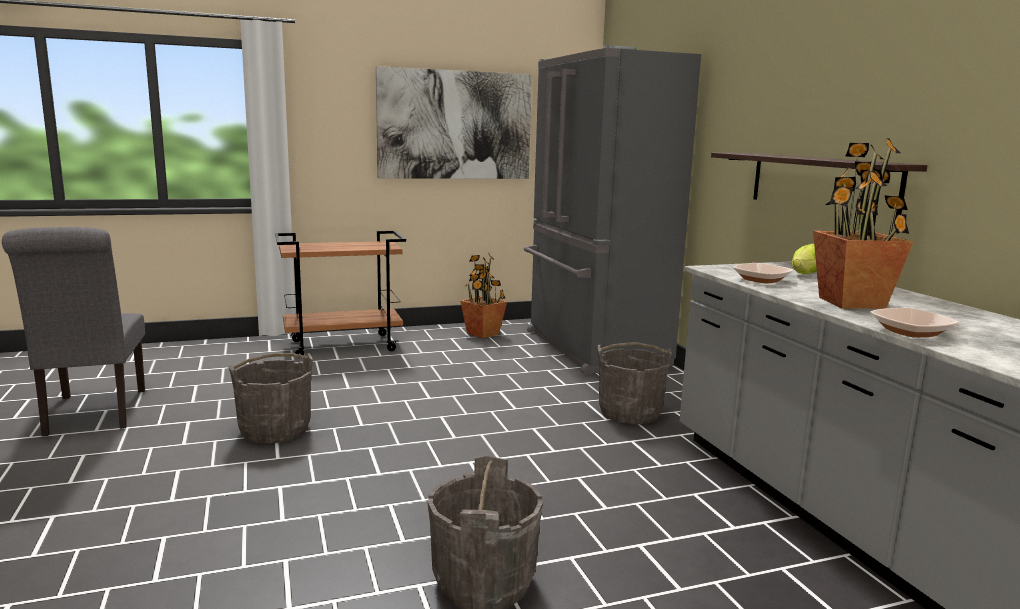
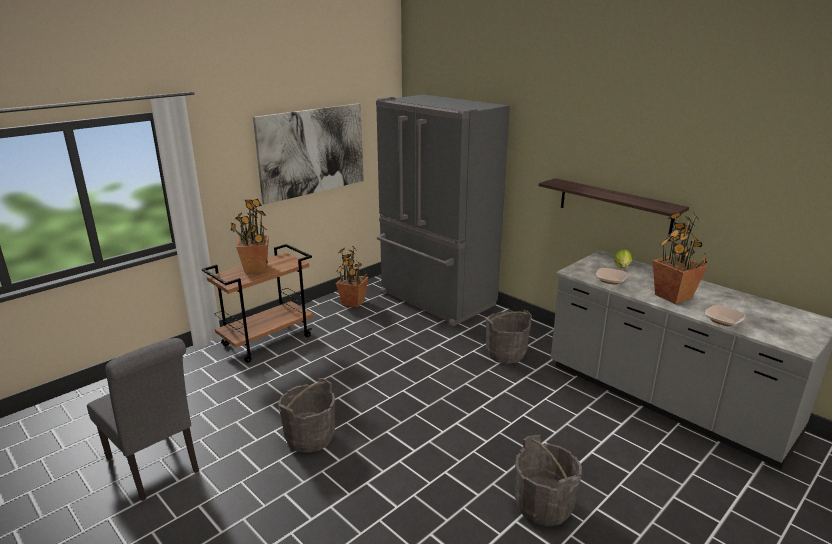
camera: 25 degrees left, 10 degrees up
(337, 245) = (255, 268): none -> potted plant

